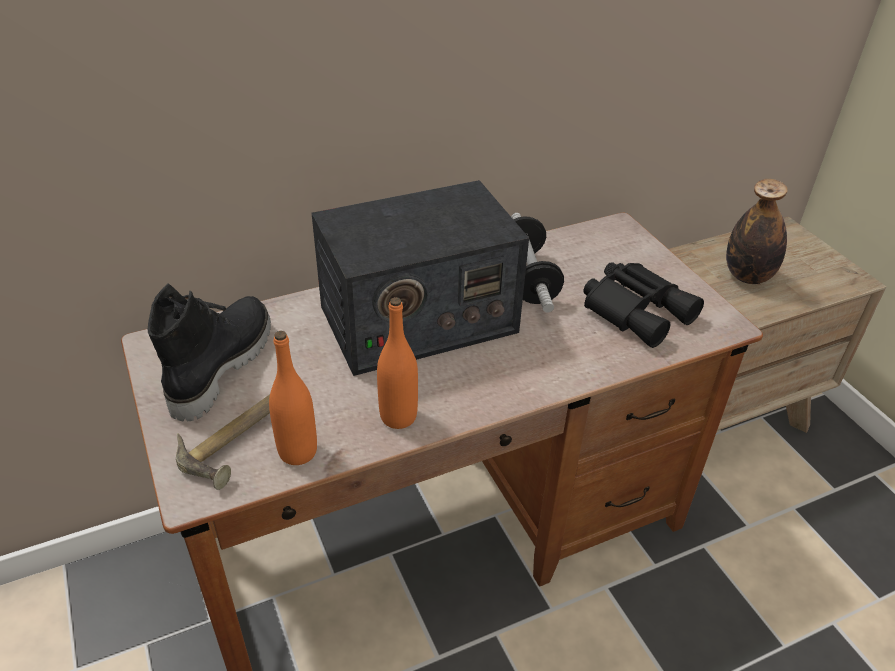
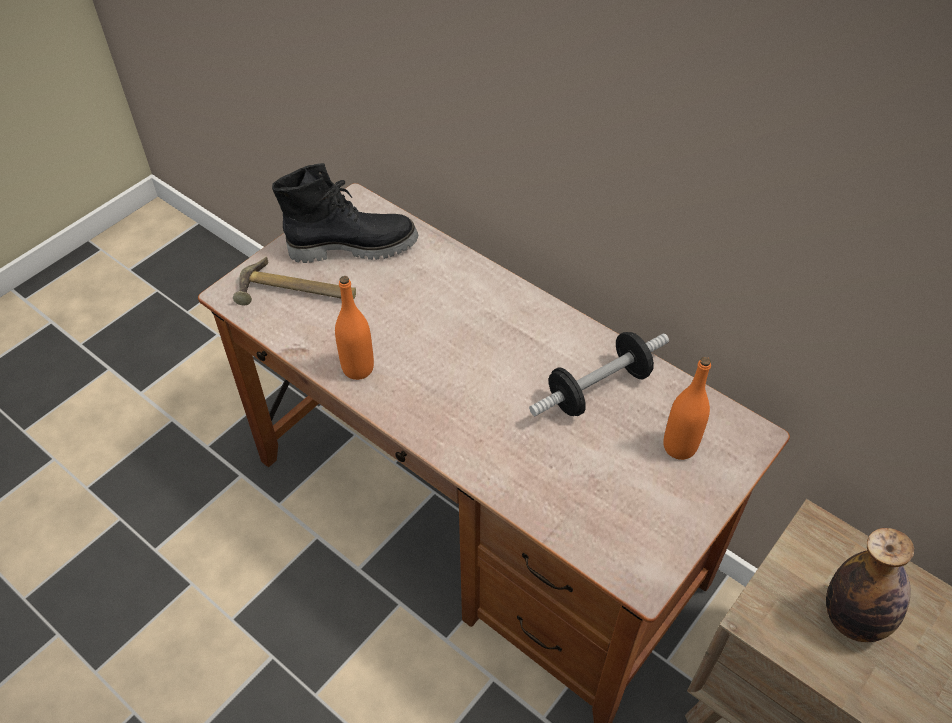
camera: 65 degrees right, 10 degrees up
(298, 452) = (292, 327): orange bottle -> orange bottle (679, 446)
(417, 320) = (481, 333): radio -> none
(637, 309) = (611, 491): black binoculars -> none

